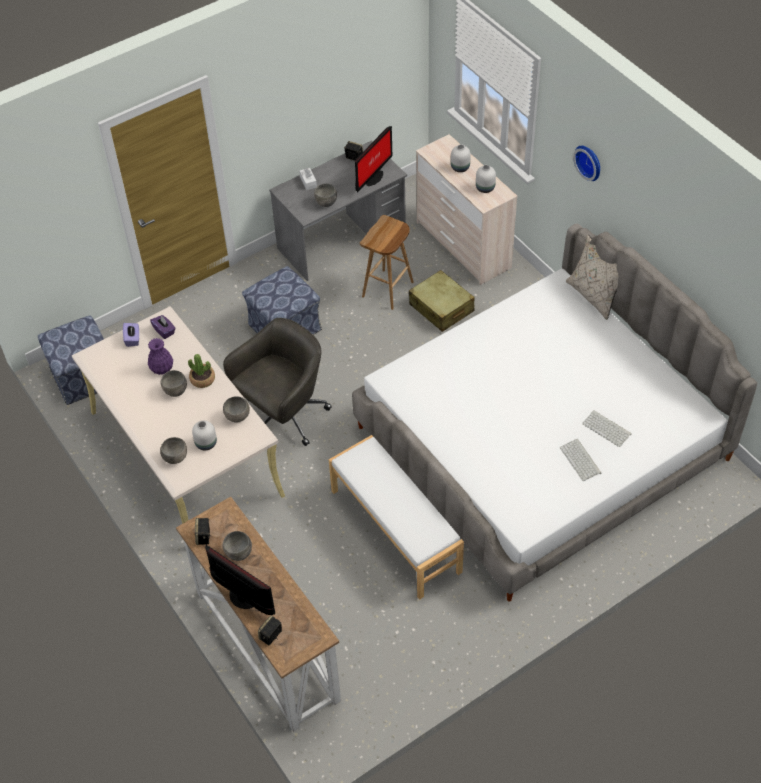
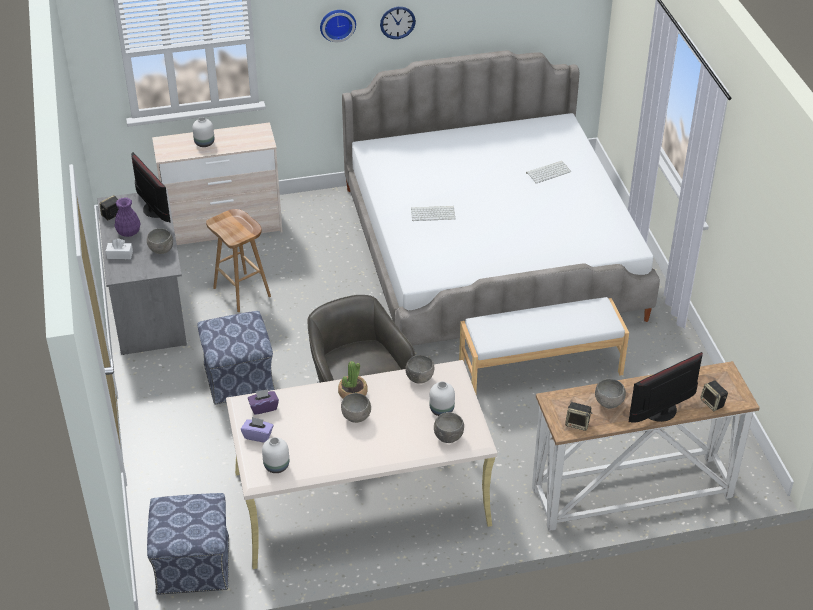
camera: 70 degrees left, 10 degrees down
(161, 368) = (316, 421): purple vase -> purple vase (128, 232)
(441, 308) = (293, 264): beige suitcase -> none
(485, 187) = (244, 136): white vase -> white vase (276, 466)
(581, 460) = (574, 195): keyboard -> keyboard (433, 213)
(594, 296) = (398, 135): beige pillow -> none
(631, 202) = (397, 22): none -> wall clock

